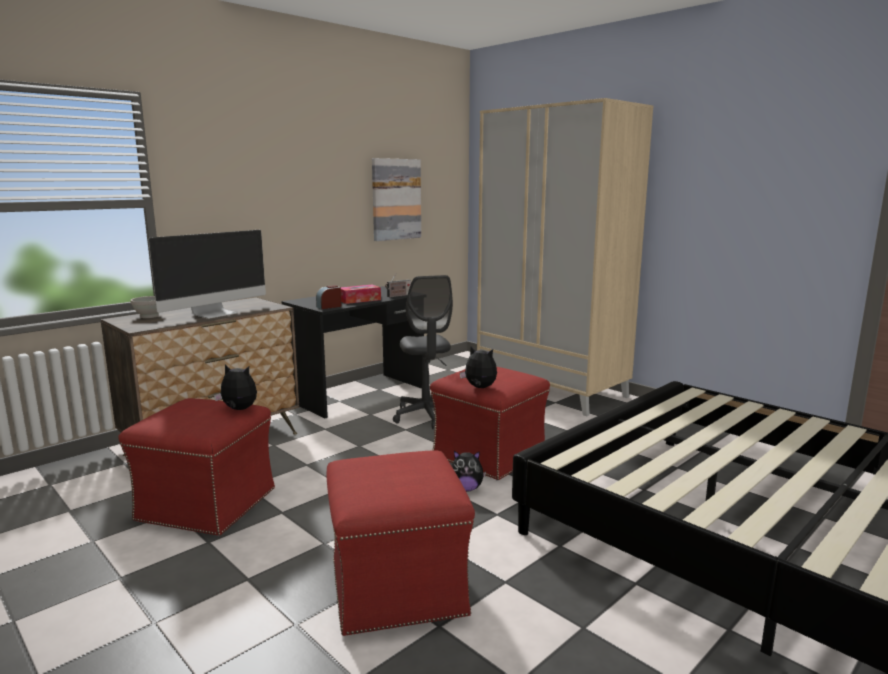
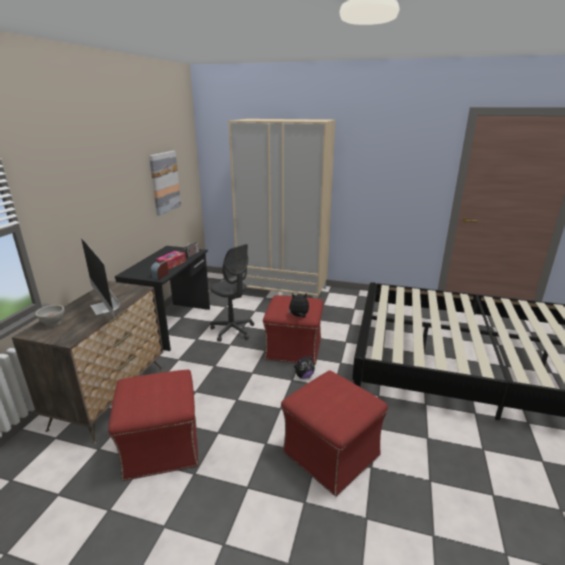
camera: 30 degrees left, 10 degrees up
(215, 313) = (105, 307): monitor -> monitor turned 135 degrees clockwise
(238, 410) = (177, 379): plush toy -> none

